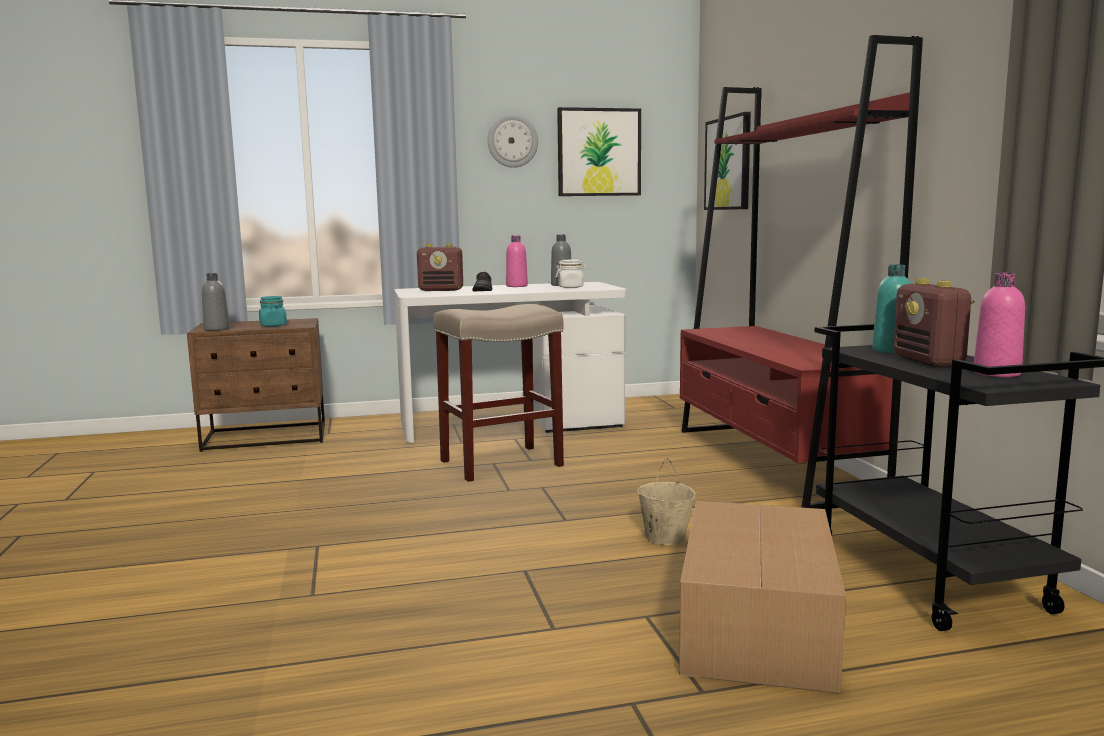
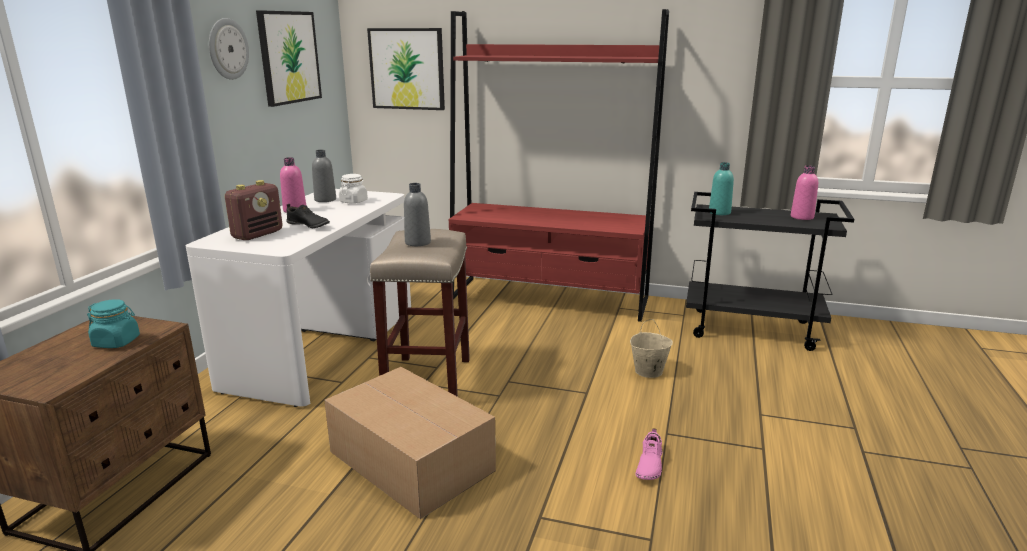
camera: 60 degrees left, 10 degrees up
(216, 329) = (61, 379): grey bottle -> grey bottle (418, 243)
(446, 572) = (649, 465): none -> pink shoe
(759, 624) = (785, 387): cardboard box -> cardboard box (410, 459)
(929, 361) = (760, 216): radio -> none

